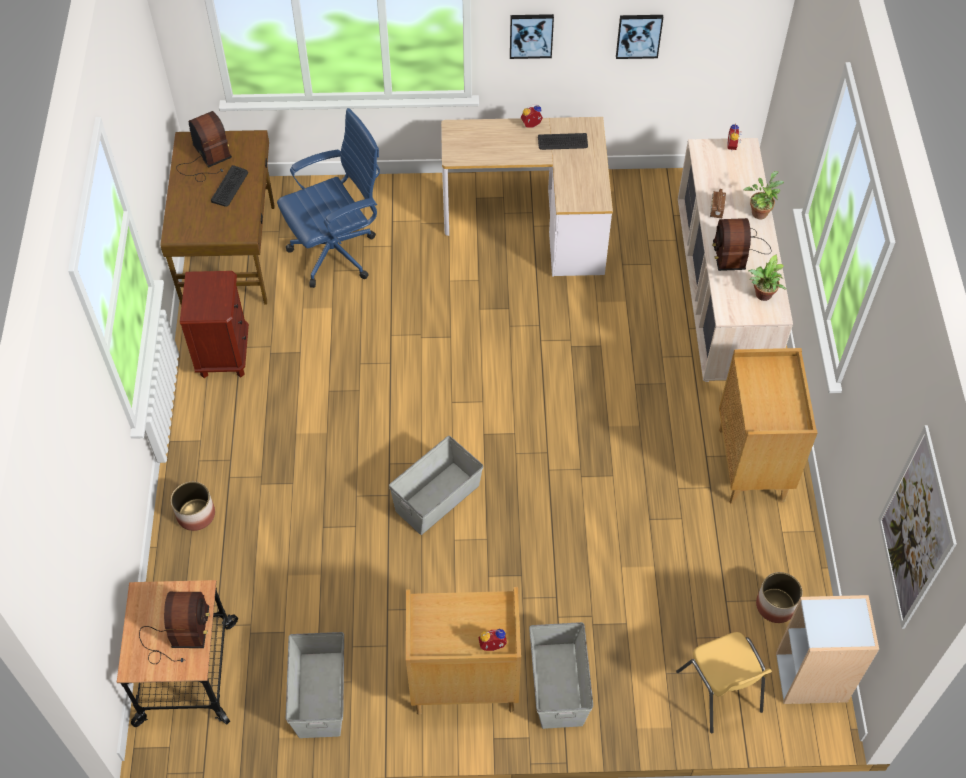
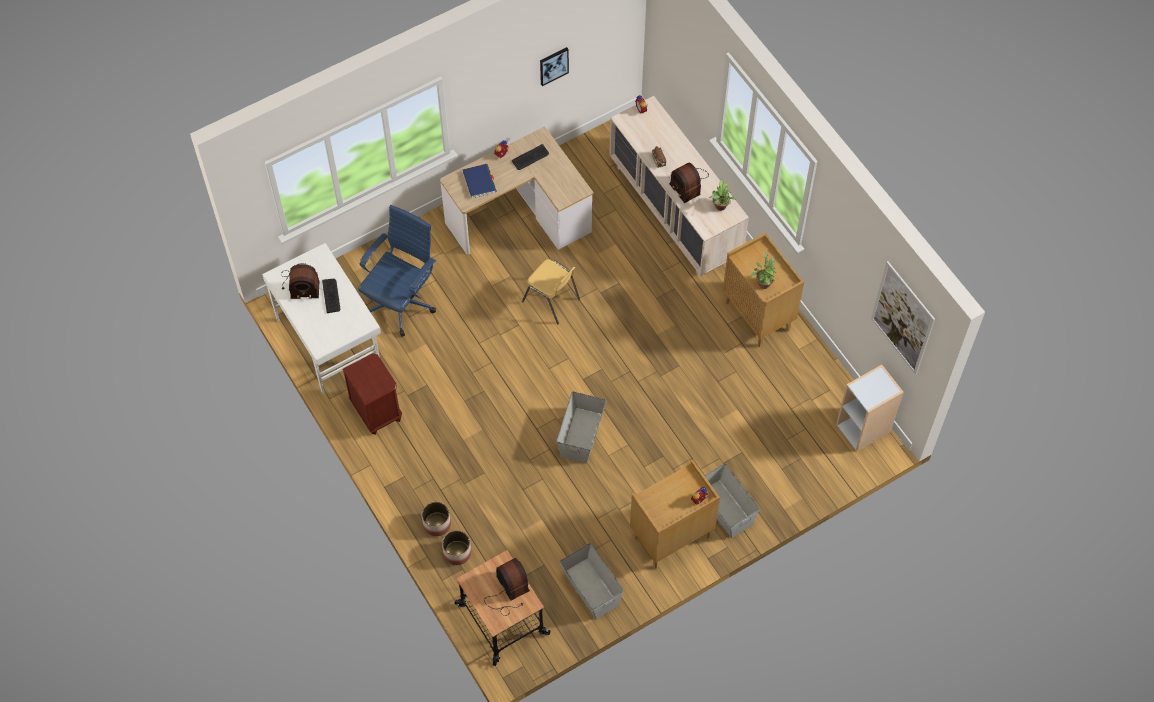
camera: 30 degrees left, 5 degrees up
(206, 159) = (300, 284): radio -> radio turned 150 degrees clockwise
(230, 253) = (328, 339): brown desk -> white desk
(484, 142) = (479, 182): none -> blue book
(531, 35) = (485, 98): picture -> none
(720, 692) = (818, 464): yellow chair -> yellow chair (551, 301)
(759, 212) = (685, 149): potted plant -> potted plant (763, 282)
(775, 605) = (820, 396): planter -> planter (457, 552)

